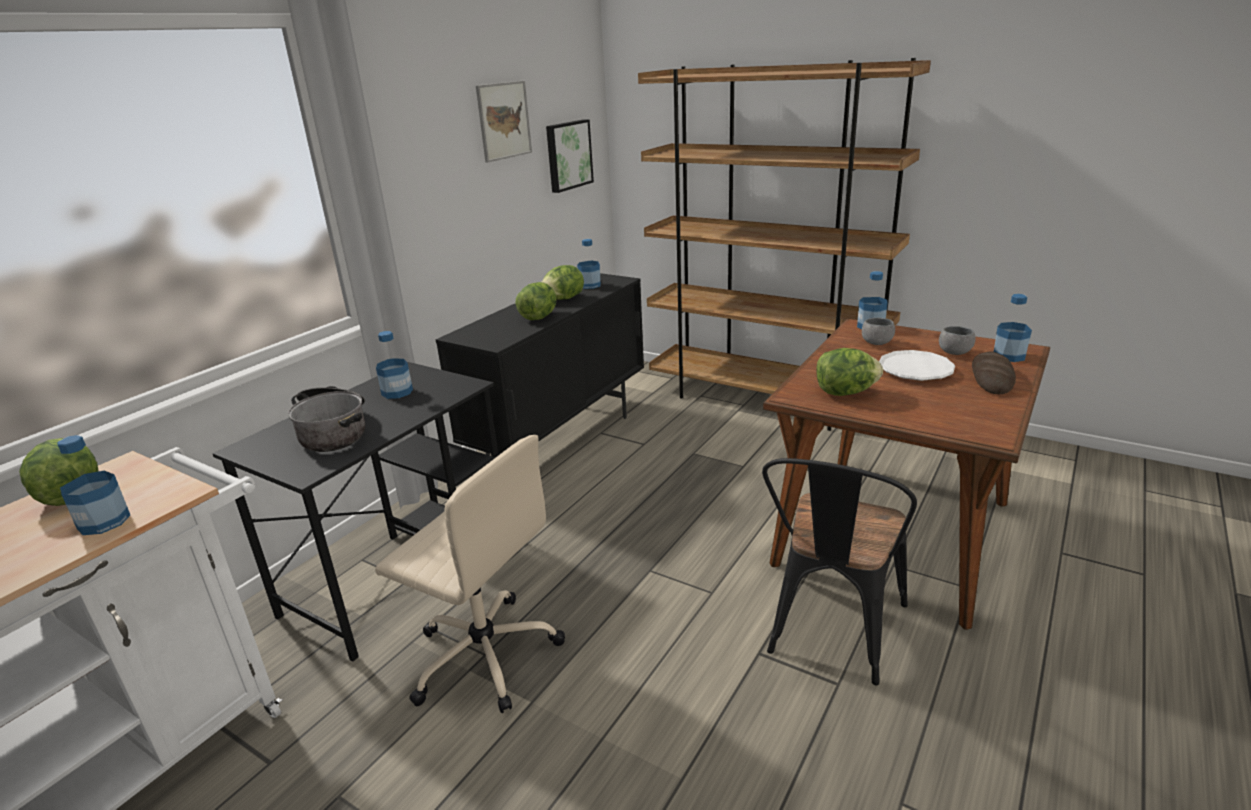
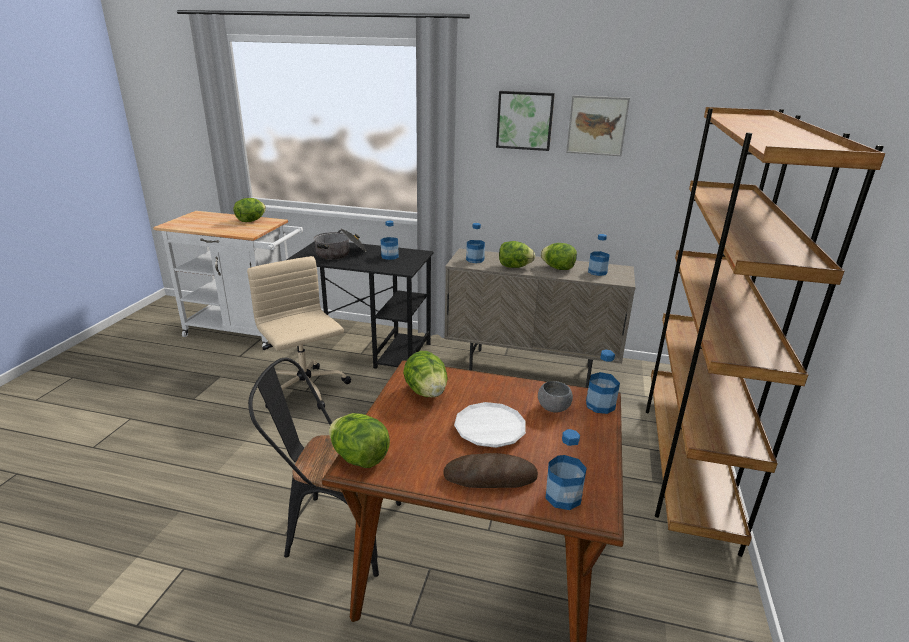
camera: 70 degrees right, 0 degrees up
(104, 521) = (230, 229): bottle -> bottle (475, 260)
(483, 654) = (305, 390): beige office chair -> beige office chair turned 135 degrees clockwise
(561, 442) = (531, 369): black cabinet -> beige cabinet
(567, 155) = (673, 169): picture -> picture (525, 120)
(954, 352) = (552, 456): grey bowl -> none
(979, 432) = (359, 458): none -> lettuce

